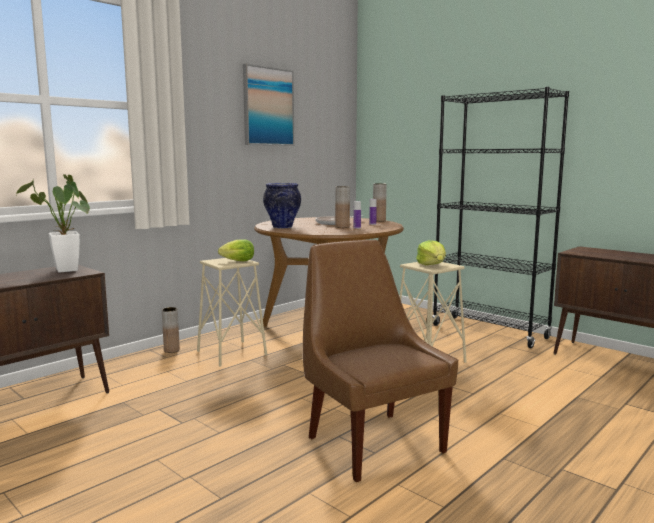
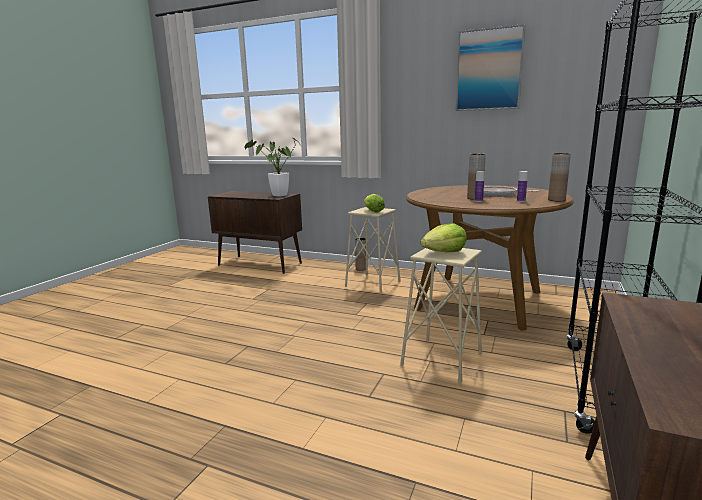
camera: 70 degrees right, 5 degrees up
(282, 227) = (439, 190): vase -> none
(372, 442) = (241, 360): brown chair -> none

